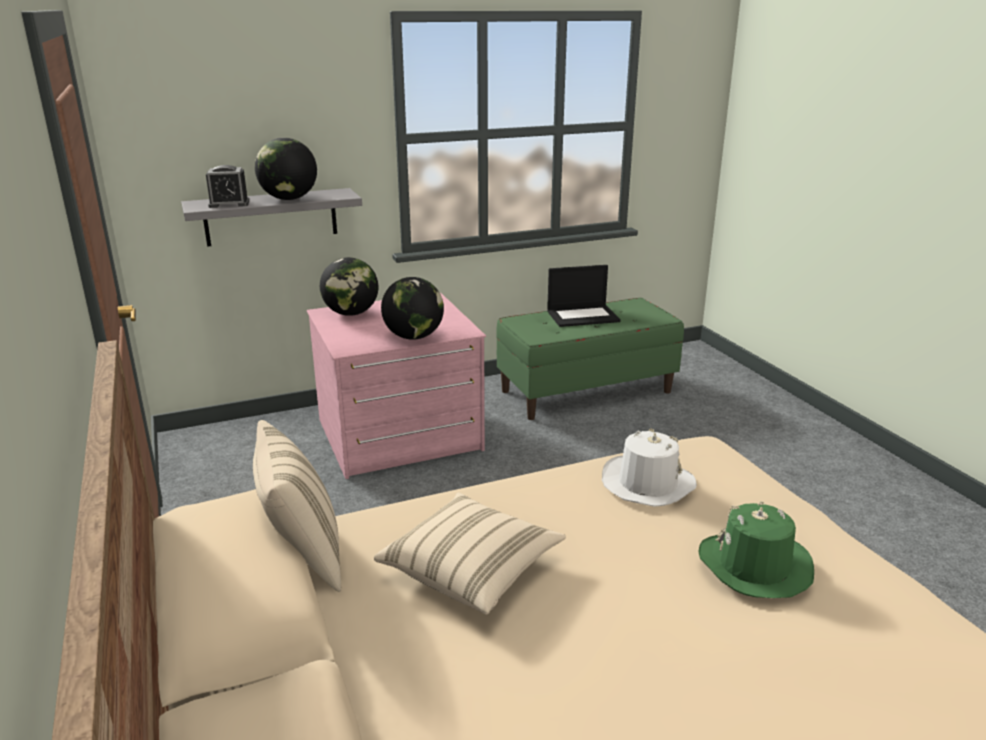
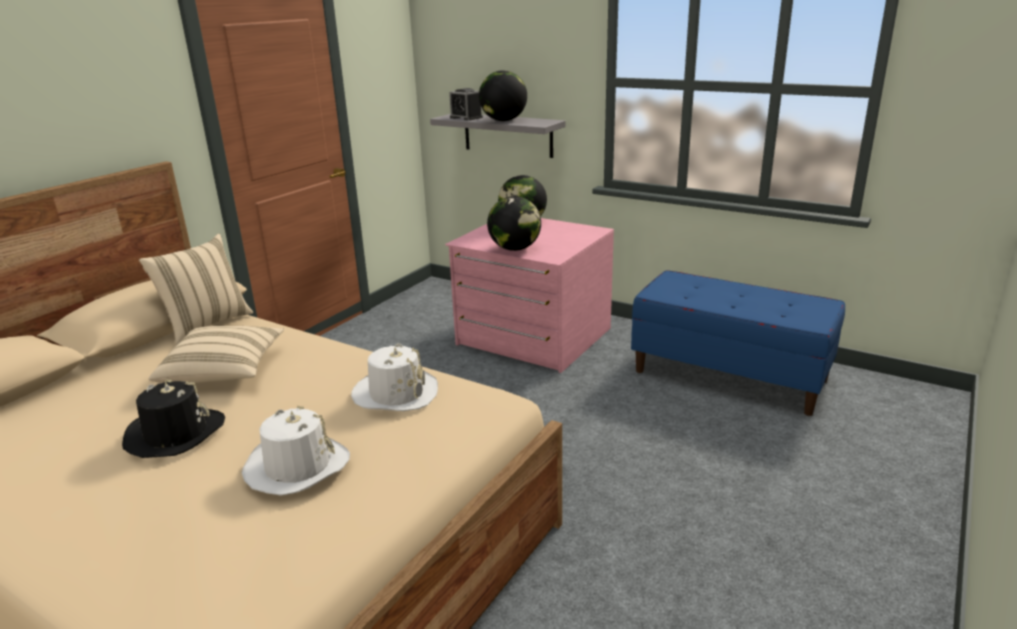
camera: 55 degrees right, 0 degrees up
(583, 316) = (738, 294): laptop -> none
(586, 391) = (729, 375): green bench -> blue bench
(614, 632) = (175, 434): none -> black hat
(754, 566) = (296, 466): green hat -> white hat

